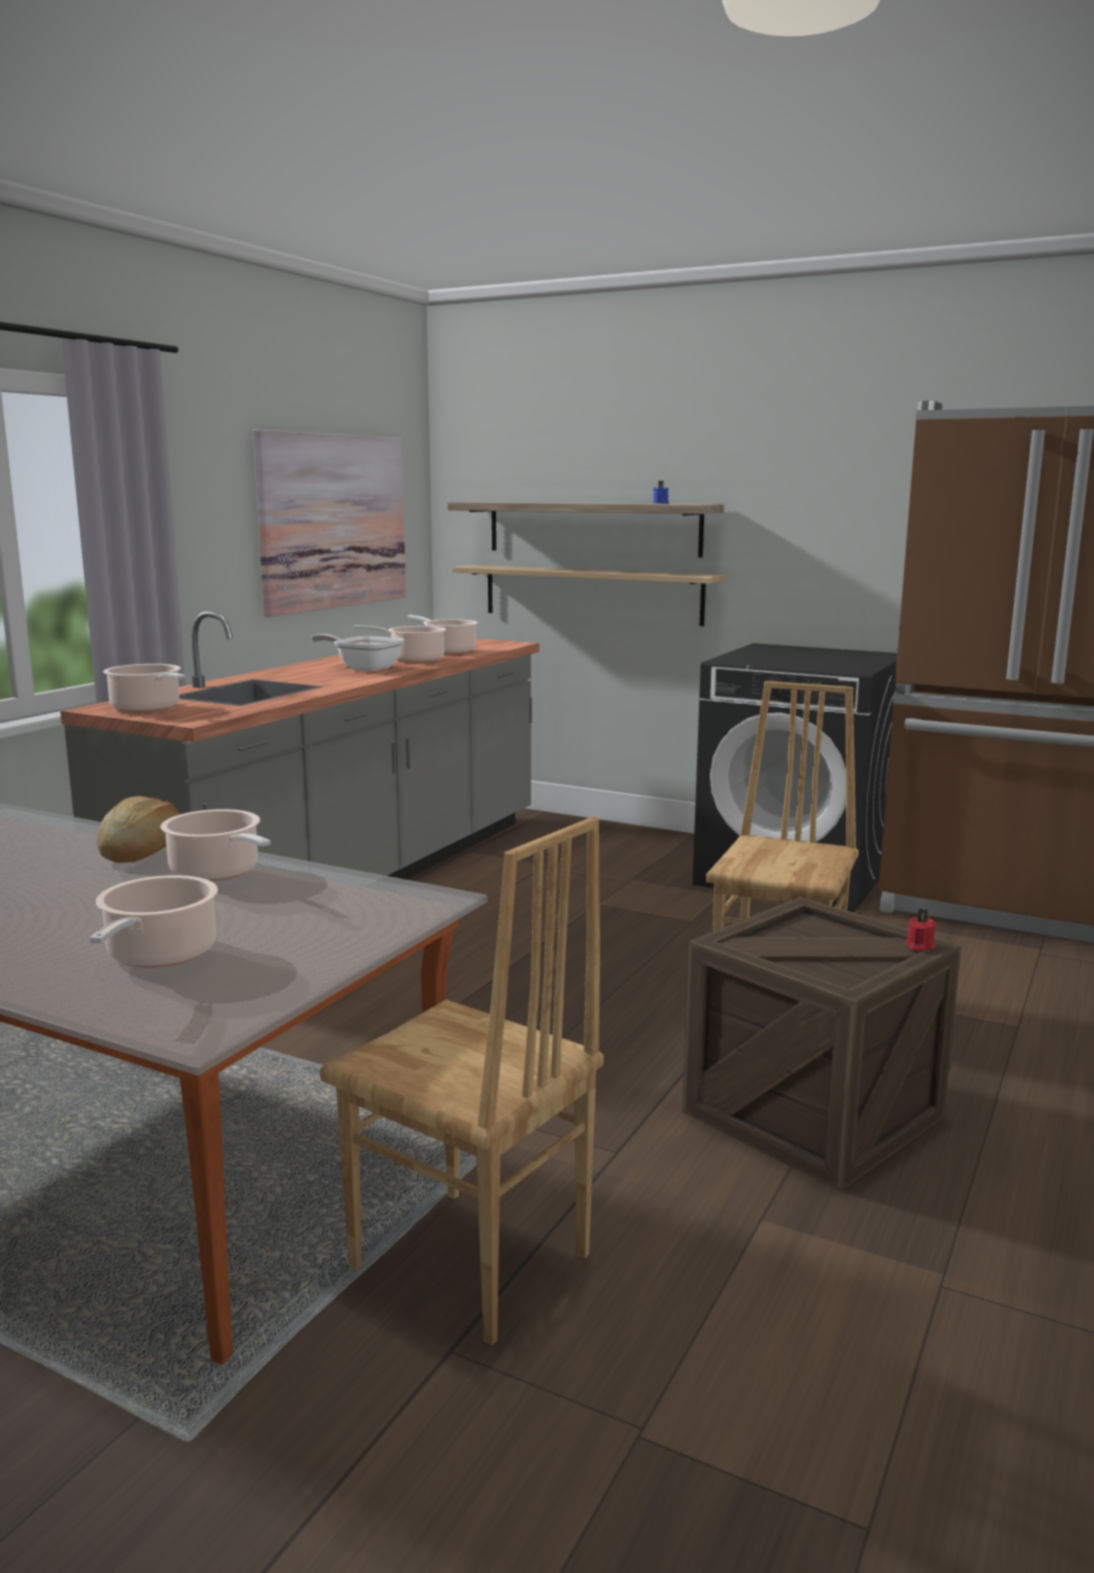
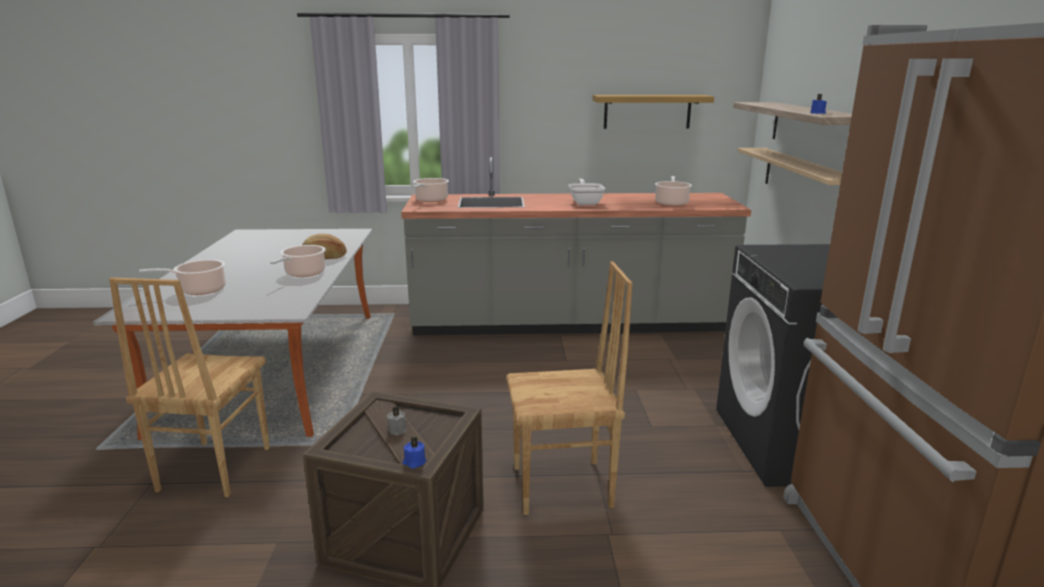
camera: 60 degrees right, 5 degrees up
(333, 521) = (647, 111): picture -> shelf
(413, 660) = (629, 203): cooking pot -> none
(820, 945) = (398, 429): none -> grey candle
(918, 946) = (414, 462): red candle -> blue candle

